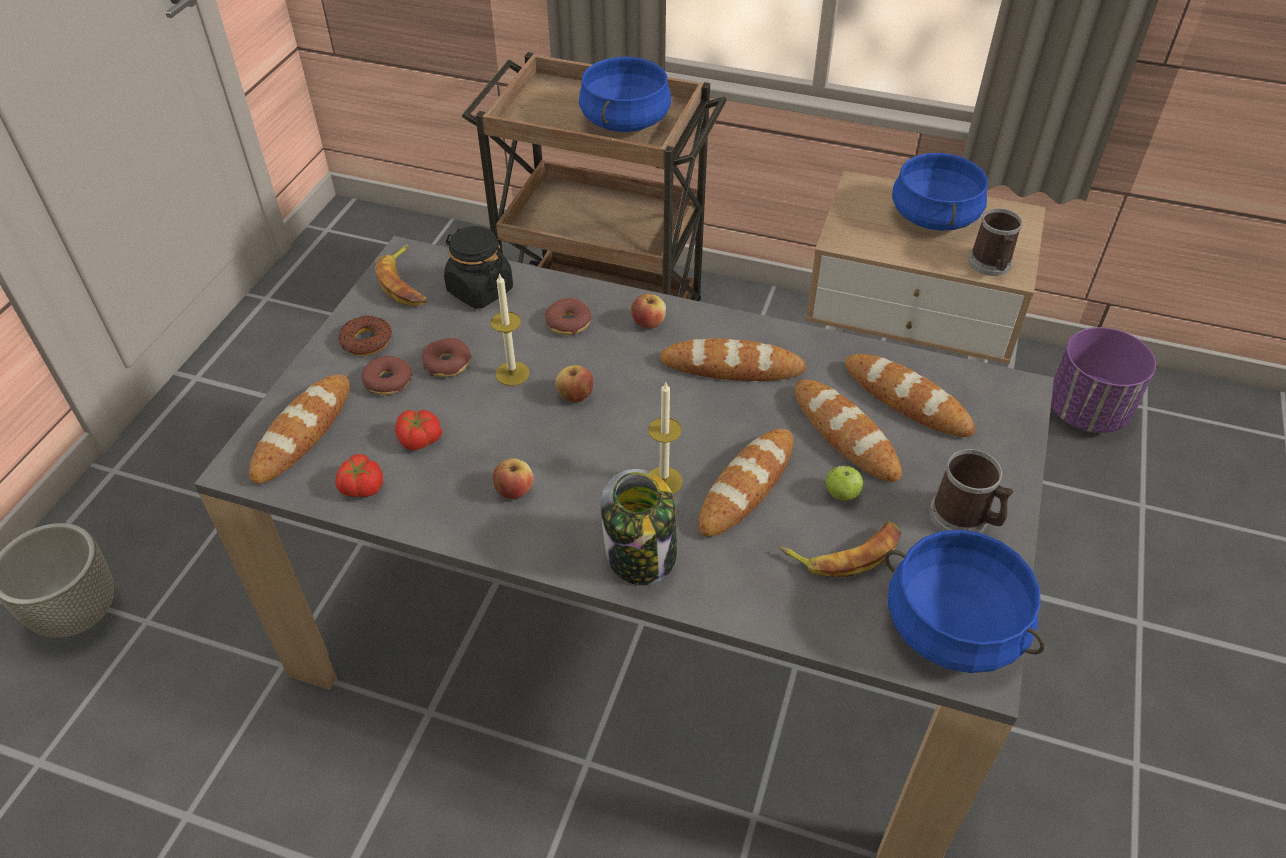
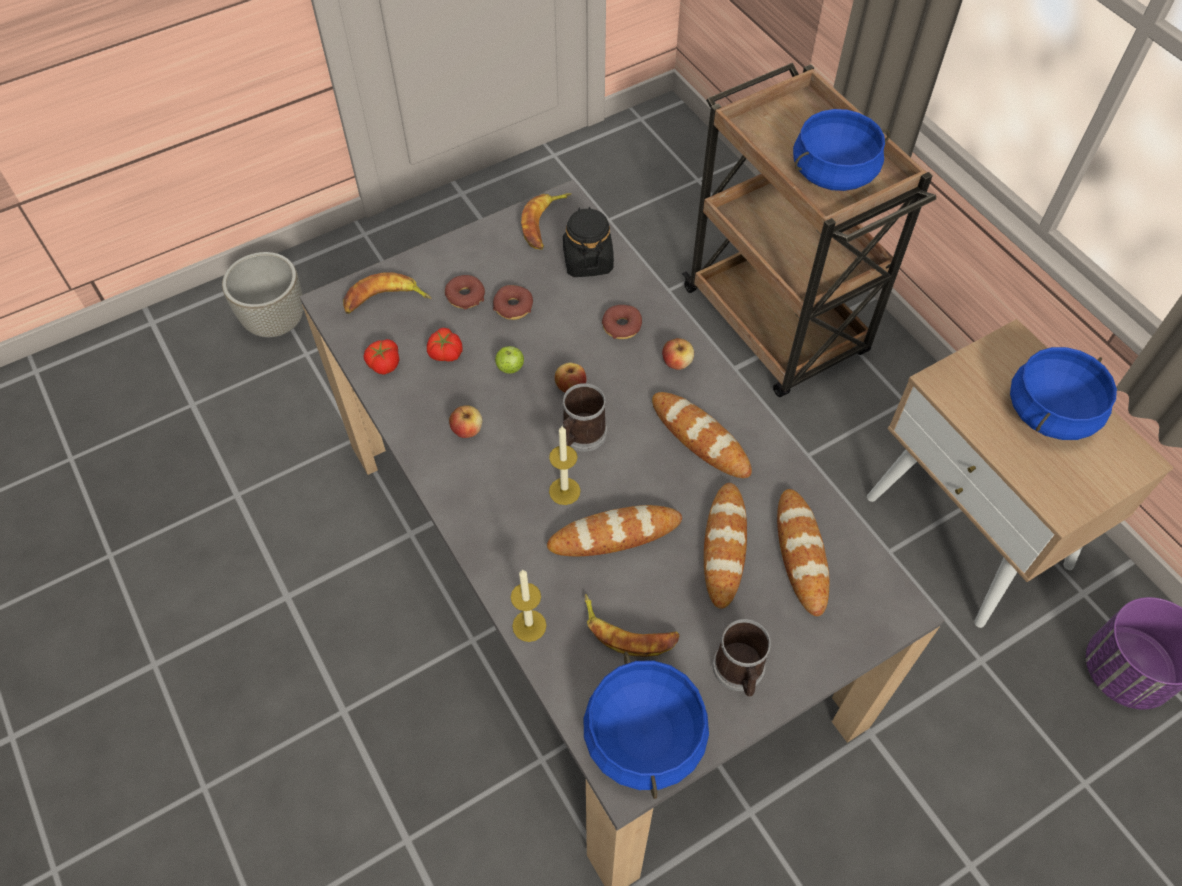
camera: 40 degrees right, 10 degrees up
(303, 432) = (385, 301): bread -> banana
(366, 341) = (480, 256): donut -> none
(512, 373) = (547, 342): candle -> candle (529, 625)
(641, 555) = (498, 532): jar -> none
(841, 494) = (672, 589): apple -> apple (510, 368)
(991, 265) = (1050, 488): mug -> mug (581, 436)

